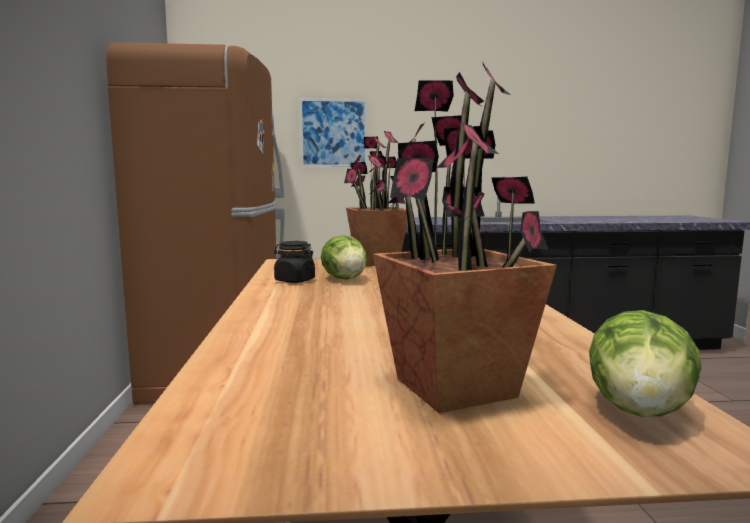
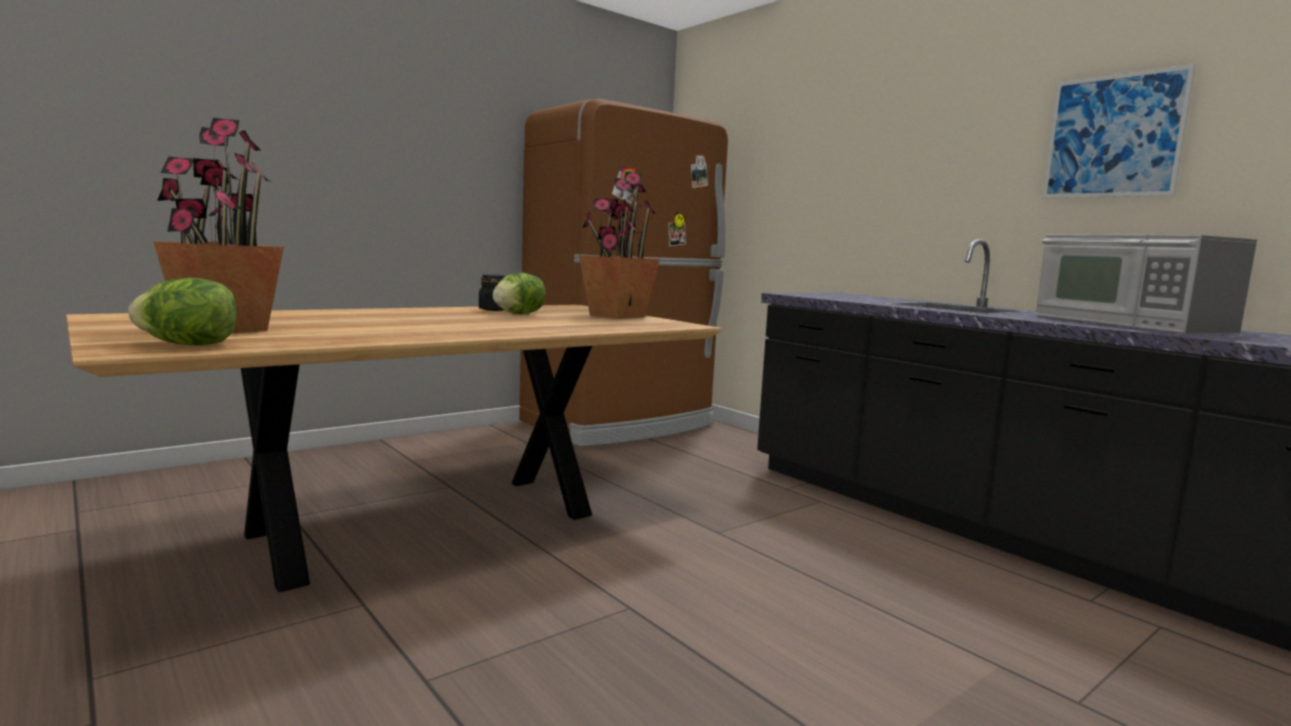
camera: 55 degrees right, 0 degrees up
(333, 133) = (796, 181): picture -> picture (1113, 136)
(597, 218) = (1129, 324): none -> microwave

